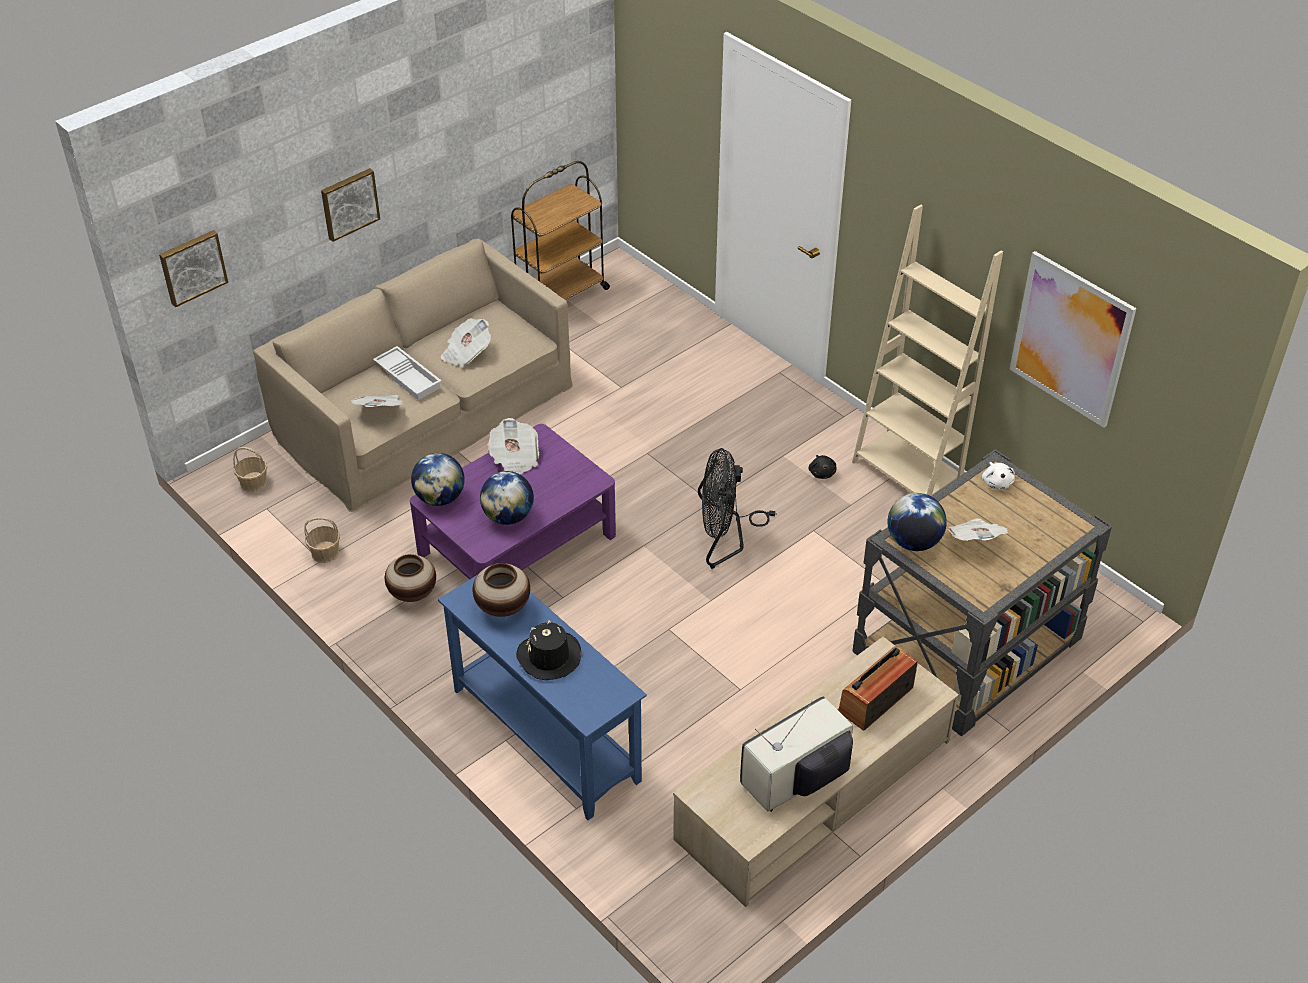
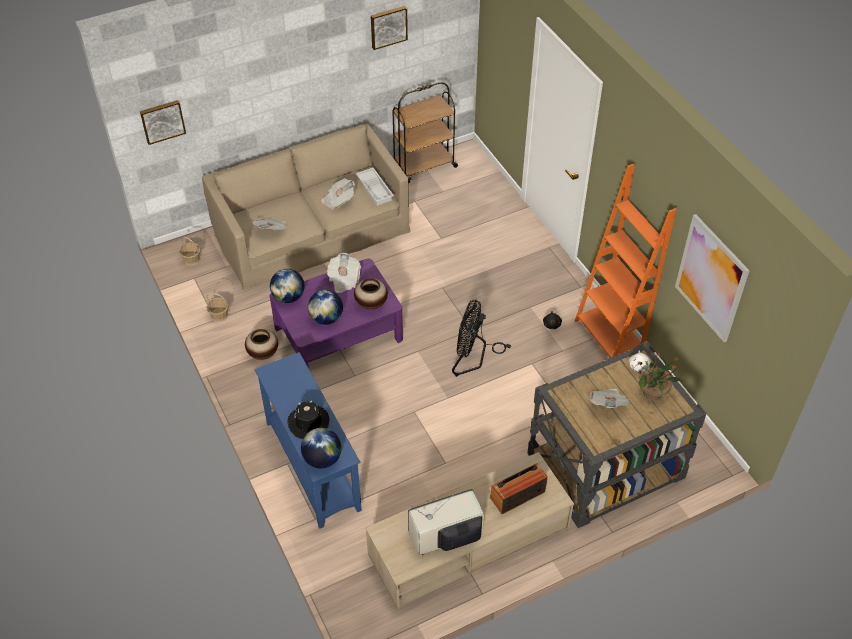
camera: 15 degrees right, 5 degrees up
(349, 203) = (275, 92): picture -> picture (388, 26)
(409, 377) = (297, 210): white tray -> white tray (375, 189)
(503, 607) = (292, 383): vase -> vase (371, 304)
(906, 473) = (608, 336): beige bookcase -> orange bookcase
(913, 542) = (566, 396): globe -> globe (322, 459)
(1030, 513) = (653, 392): none -> potted plant

